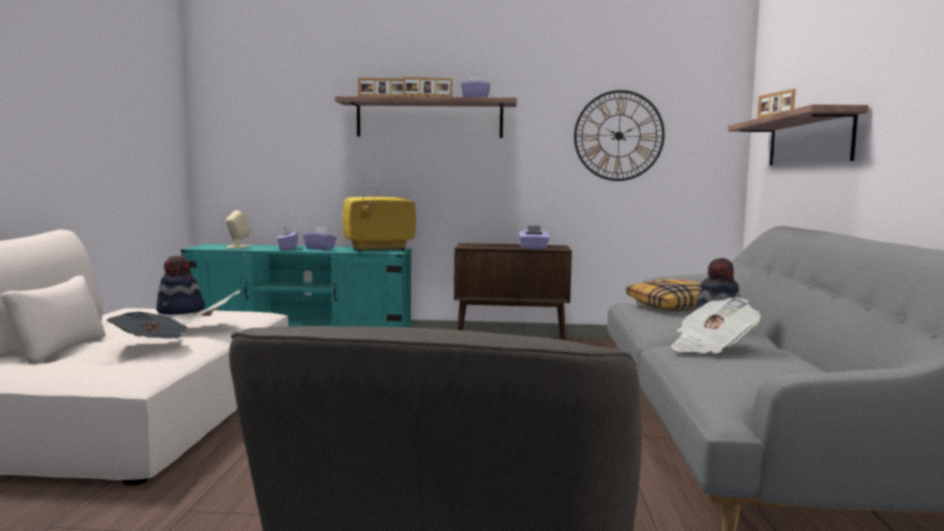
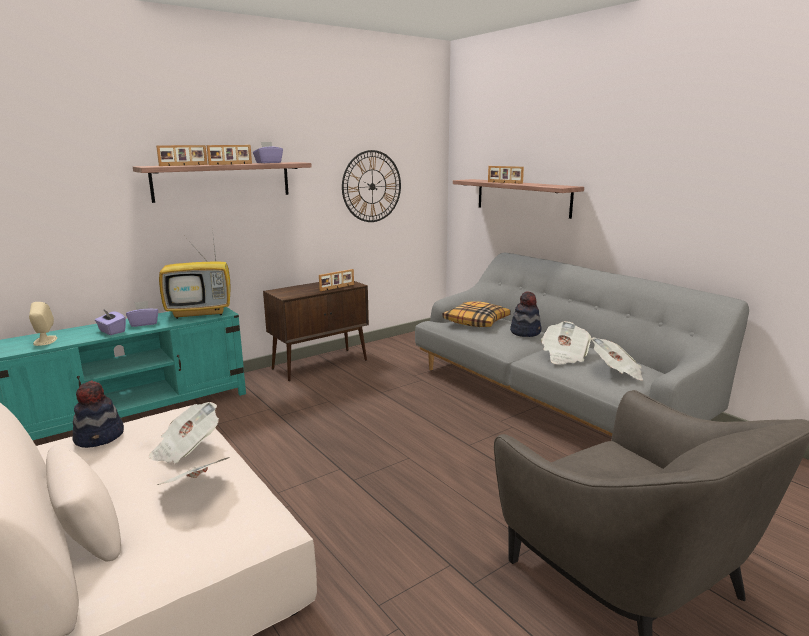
camera: 40 degrees left, 10 degrees up
(377, 249) = (201, 312): television -> television turned 135 degrees counterclockwise
(533, 248) = (337, 288): purple tissue box -> picture frame
(754, 375) = (617, 372): none -> newspaper

